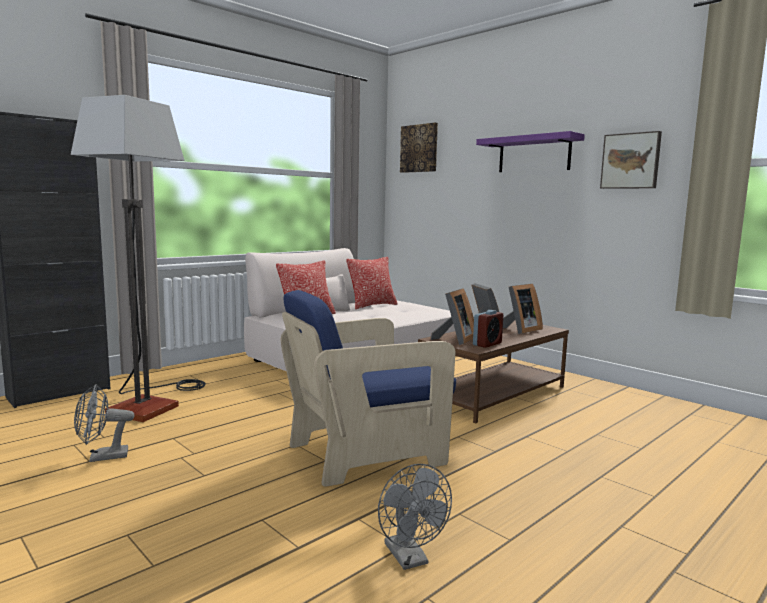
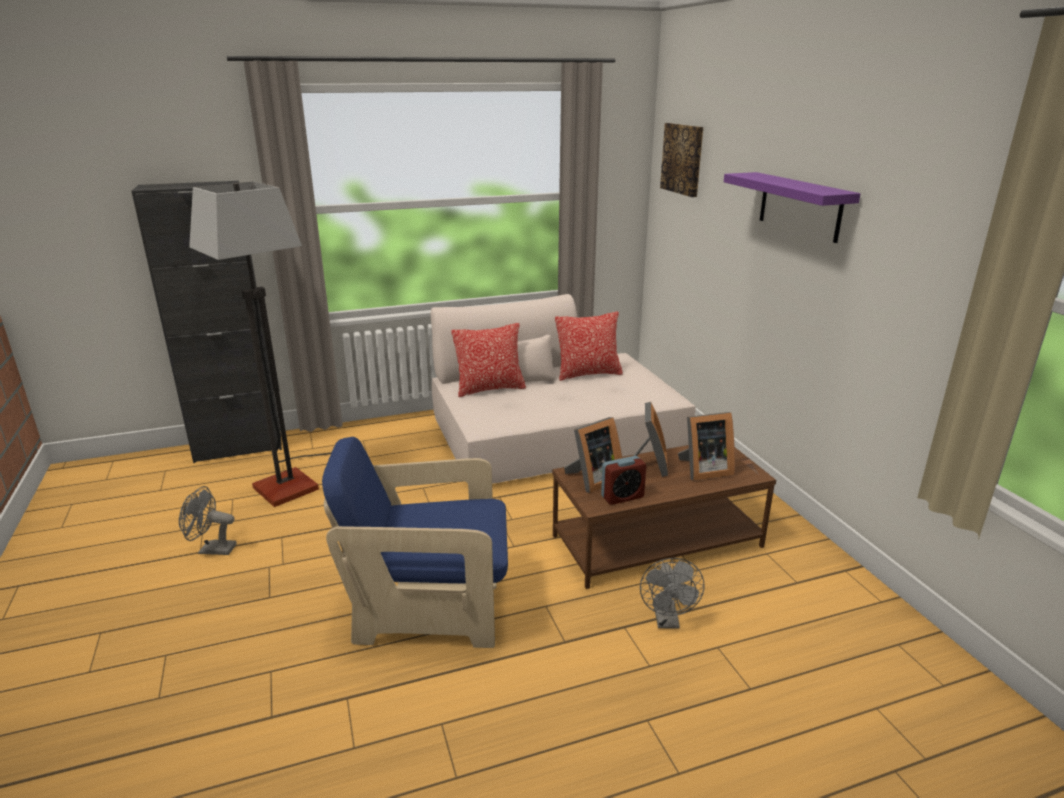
camera: 25 degrees right, 15 degrees up
(410, 559) = (346, 766): grey fan -> grey fan (667, 621)
(631, 161) = (910, 253): picture -> none

